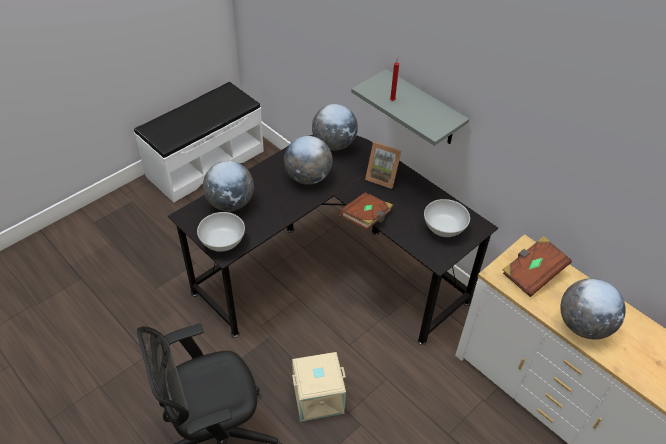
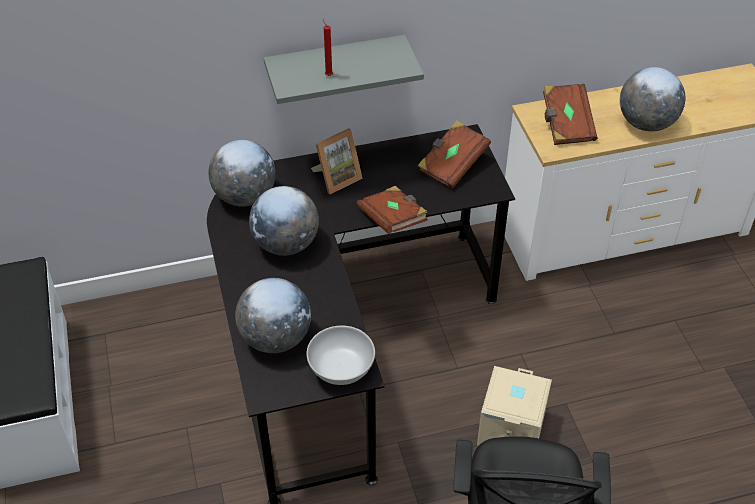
camera: 60 degrees left, 0 degrees up
(443, 229) = (452, 165): white bowl -> brown book

